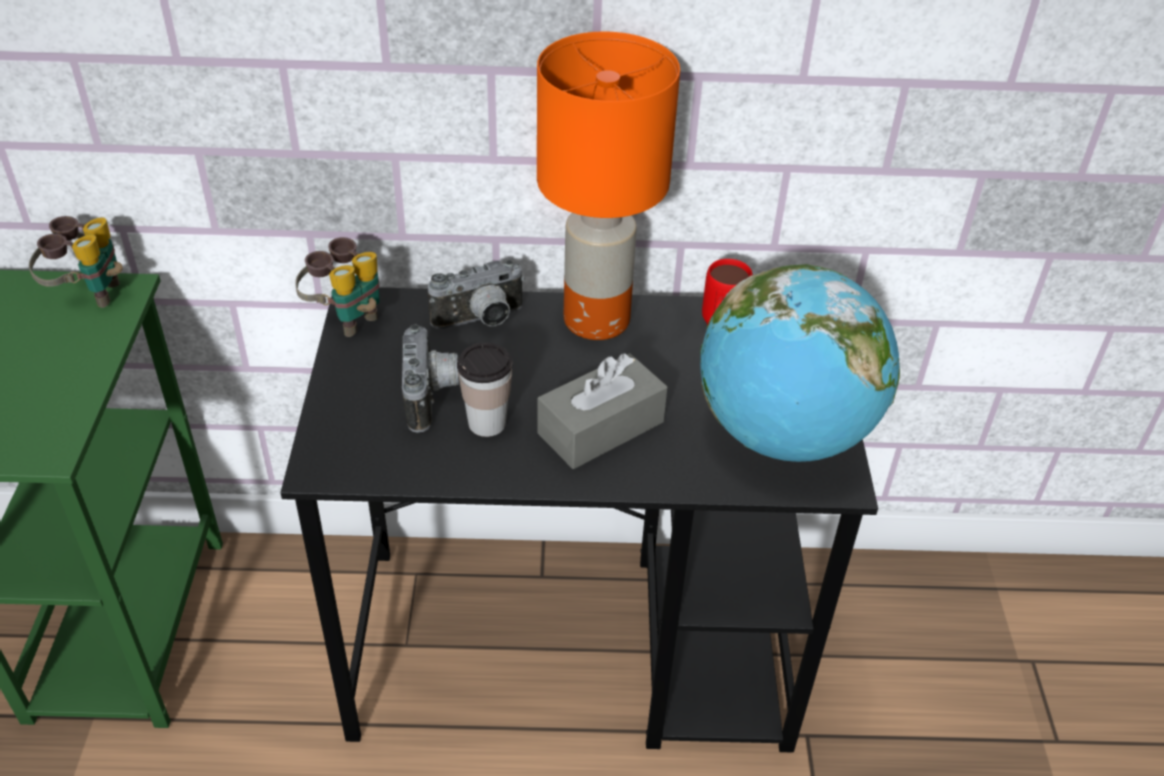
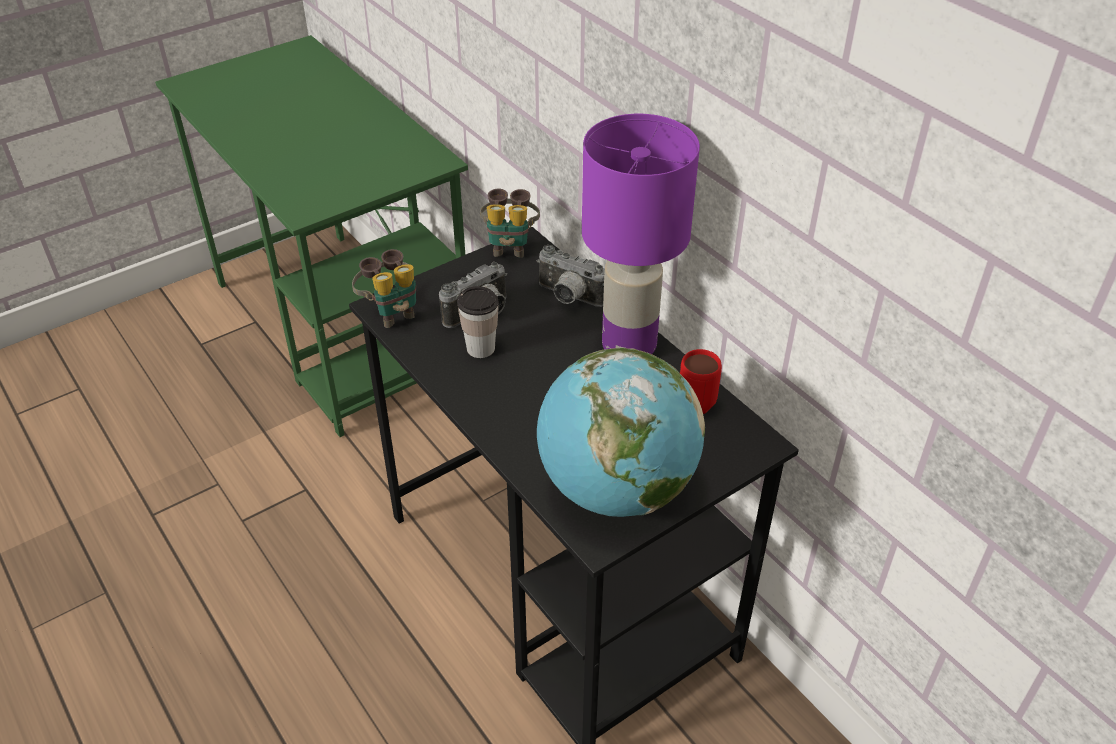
camera: 55 degrees right, 0 degrees up
(88, 293) = (425, 153): binoculars -> binoculars (391, 312)
(598, 320) = (630, 345): orange table lamp -> purple table lamp
(601, 427) = (528, 398): grey tissue box -> none

